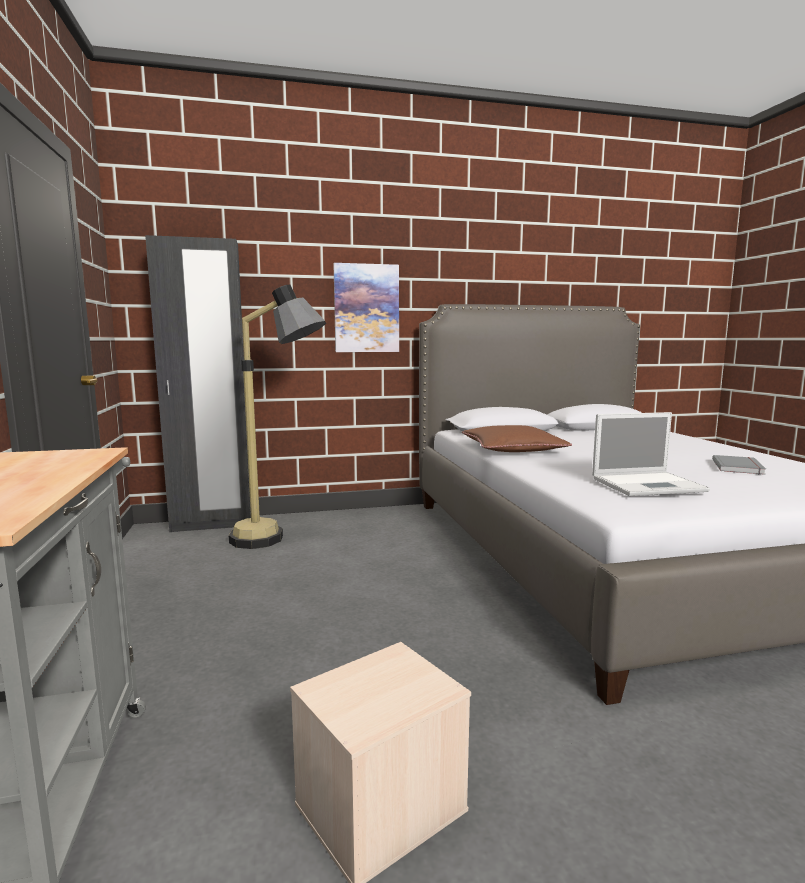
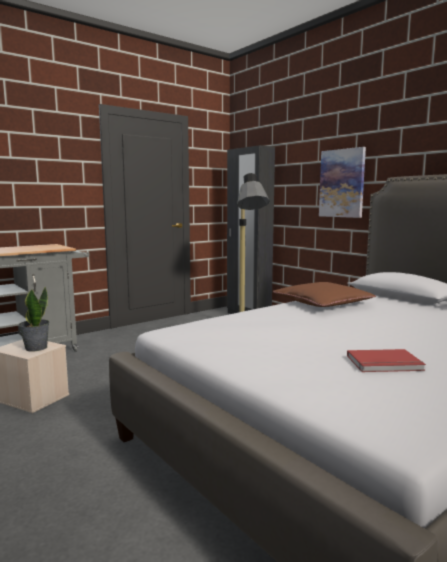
camera: 65 degrees right, 0 degrees up
(396, 678) = (36, 348): none -> potted plant
(649, 484) = (235, 332): laptop -> none
(739, 467) = (385, 364): grey book -> red book

